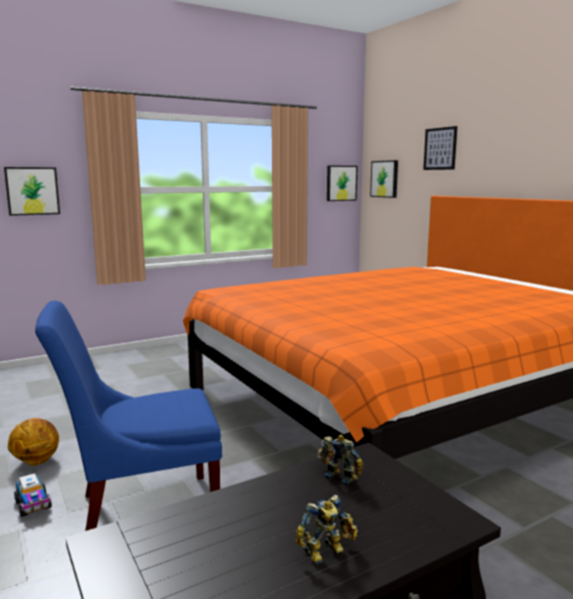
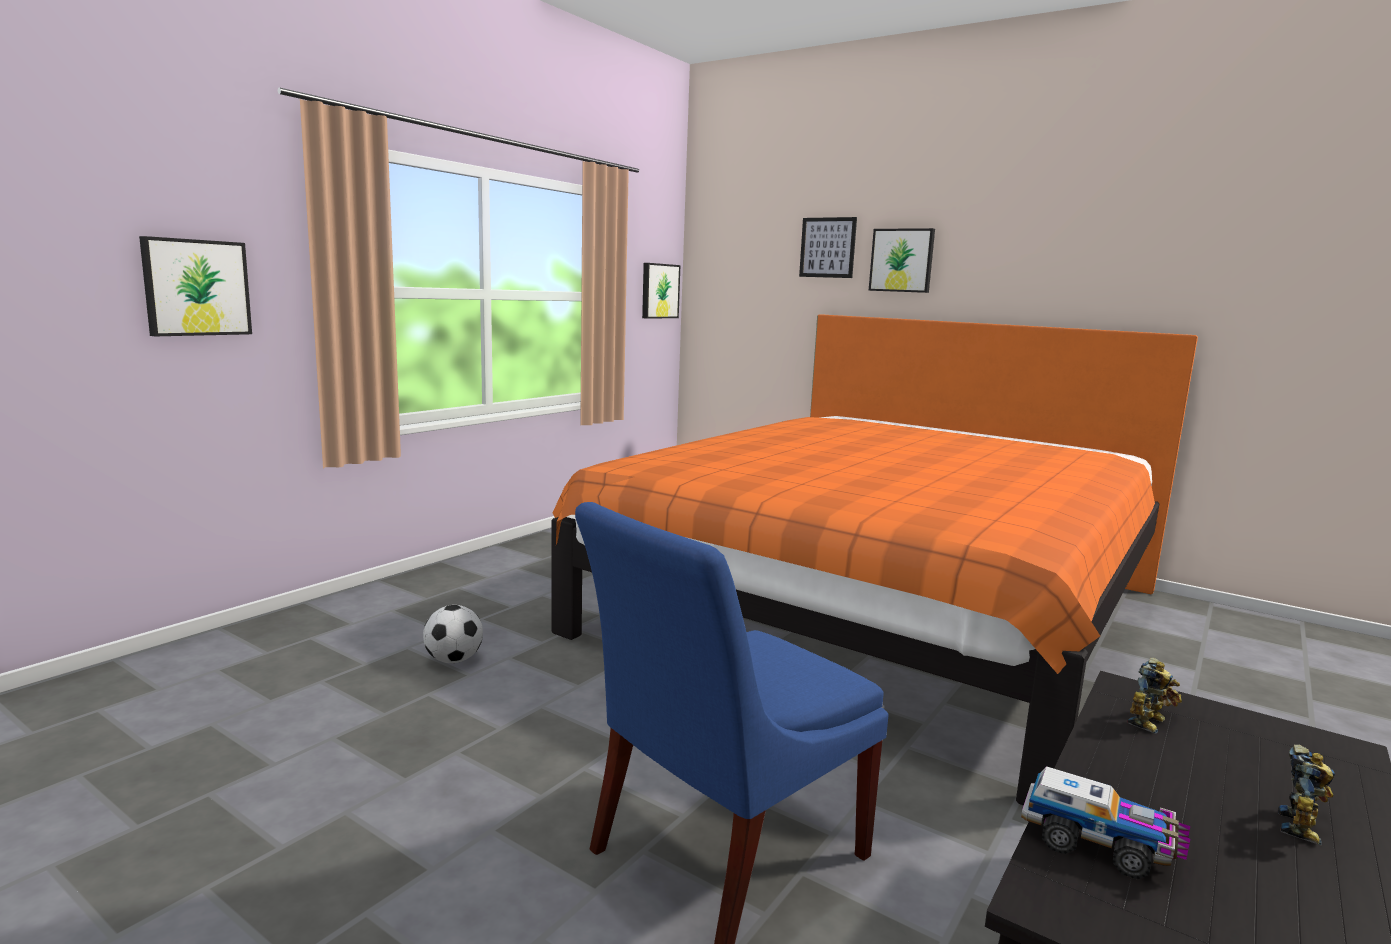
camera: 25 degrees left, 0 degrees up
(33, 505) = (517, 893): toy truck -> toy truck (1099, 844)
(36, 461) = (425, 813): basketball -> none
(127, 393) = (454, 660): none -> football
(341, 476) = (1151, 723): toy robot -> toy robot turned 120 degrees clockwise
(385, 179) = (728, 287): picture -> picture (902, 260)

